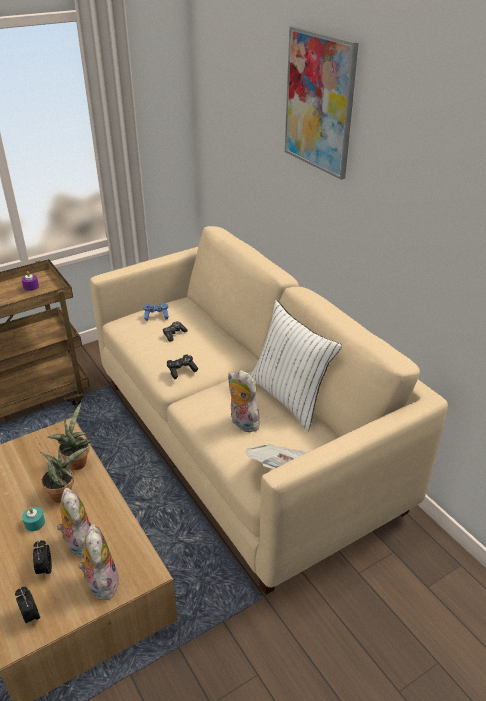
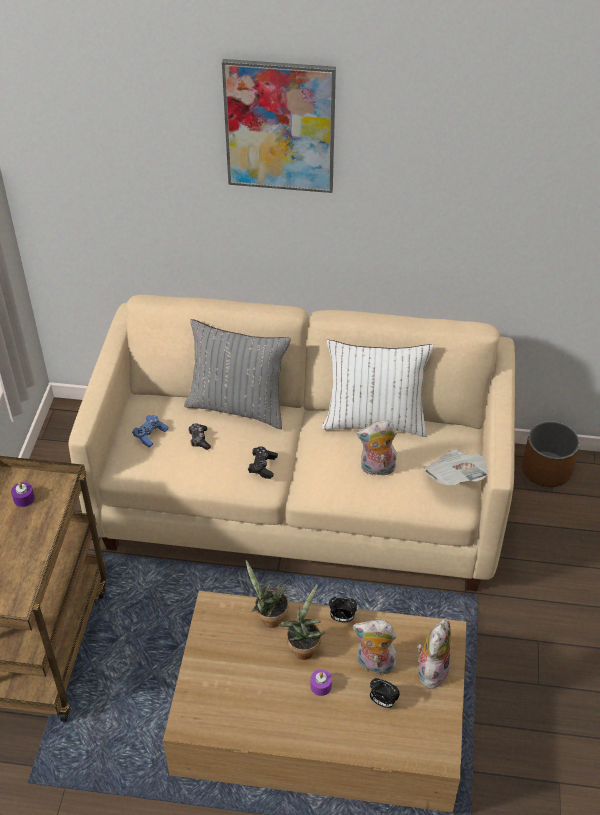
camera: 50 degrees left, 10 degrees up
(30, 616) = (425, 733): alarm clock -> alarm clock (342, 618)
(34, 523) = (321, 686): turquoise candle -> purple candle
(101, 582) = (431, 669): plush toy -> plush toy turned 90 degrees clockwise
(223, 334) = (238, 406): none -> grey pillow
(445, 568) = (546, 469): none -> brown planter

